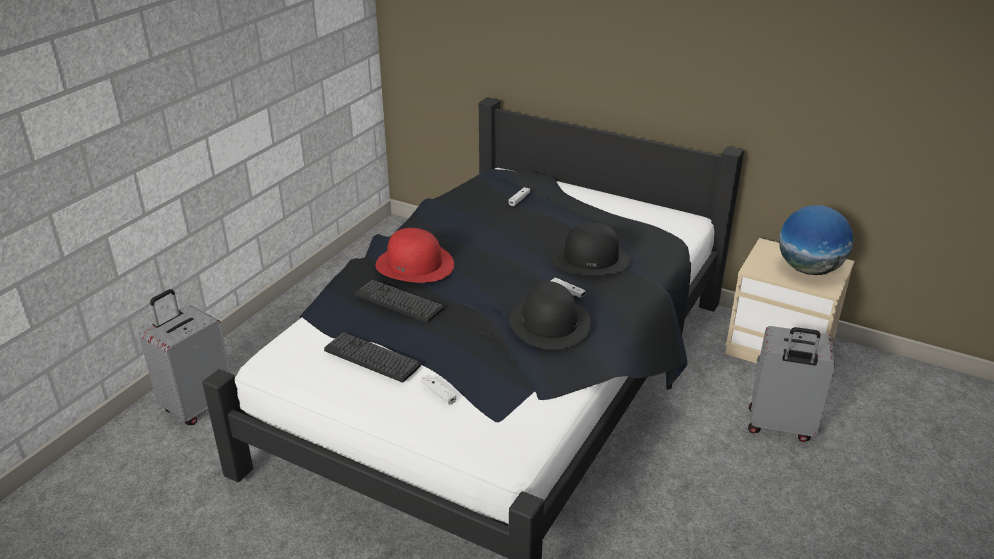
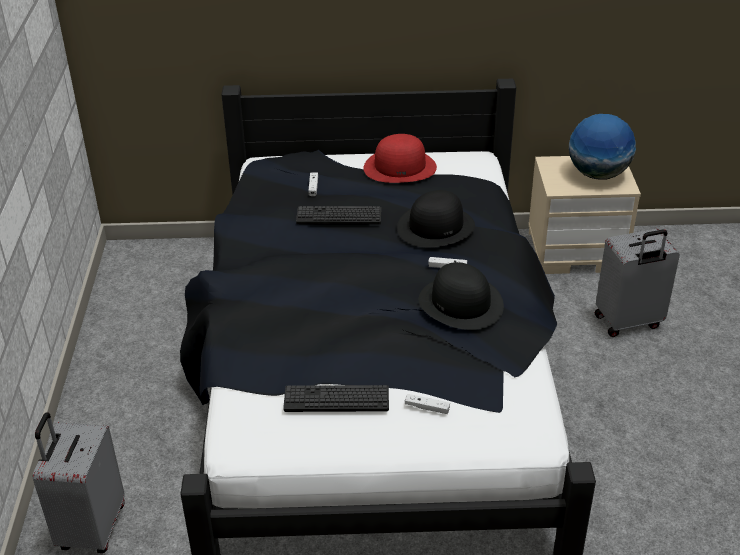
camera: 30 degrees left, 5 degrees up
(399, 302) = (305, 334): keyboard -> keyboard (339, 216)
(415, 264) = (284, 290): red hat -> red hat (400, 167)

